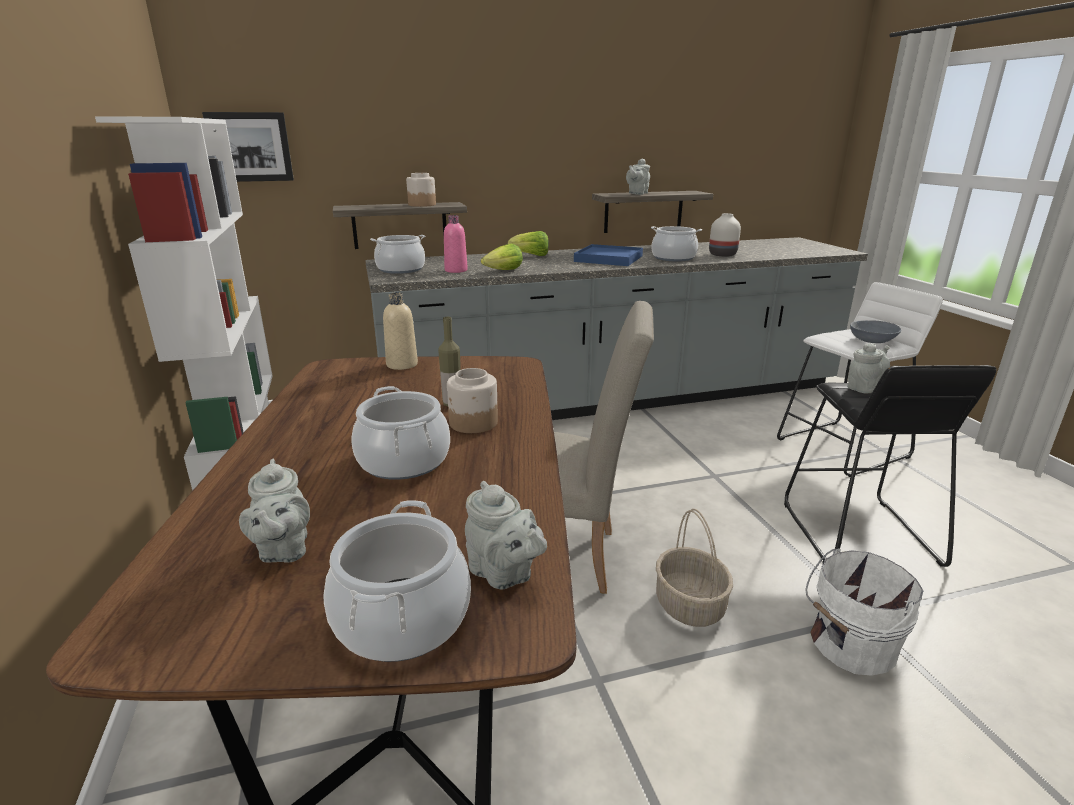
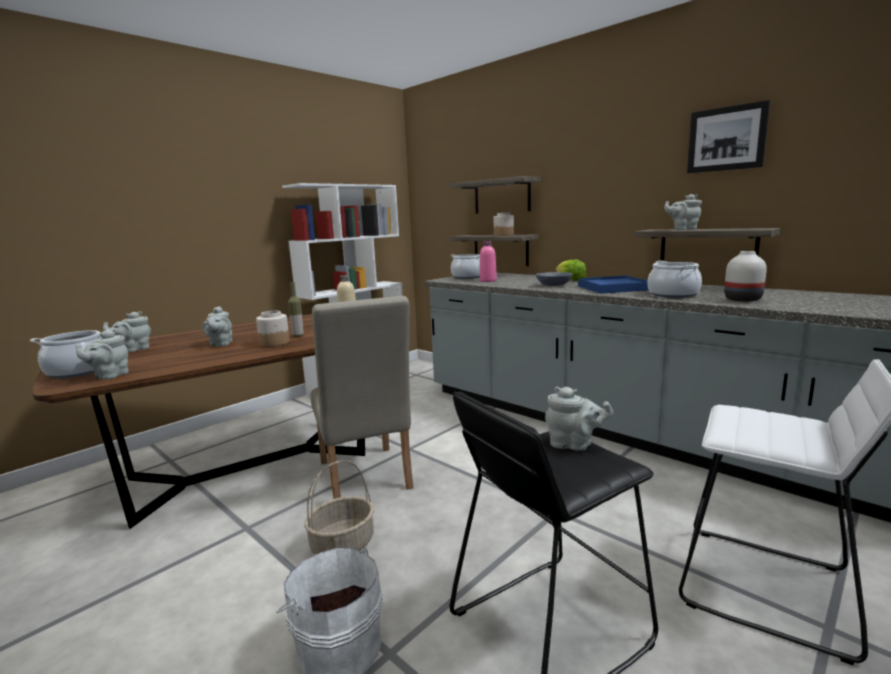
camera: 60 degrees right, 10 degrees down
(250, 147) = (434, 200): picture -> picture (726, 139)
(396, 148) = (502, 196): none -> shelf
(403, 461) = (220, 344): cooking pot -> grey teapot
(504, 271) = (508, 284): lettuce -> none
(872, 341) = (783, 434): grey bowl -> grey bowl (553, 285)

